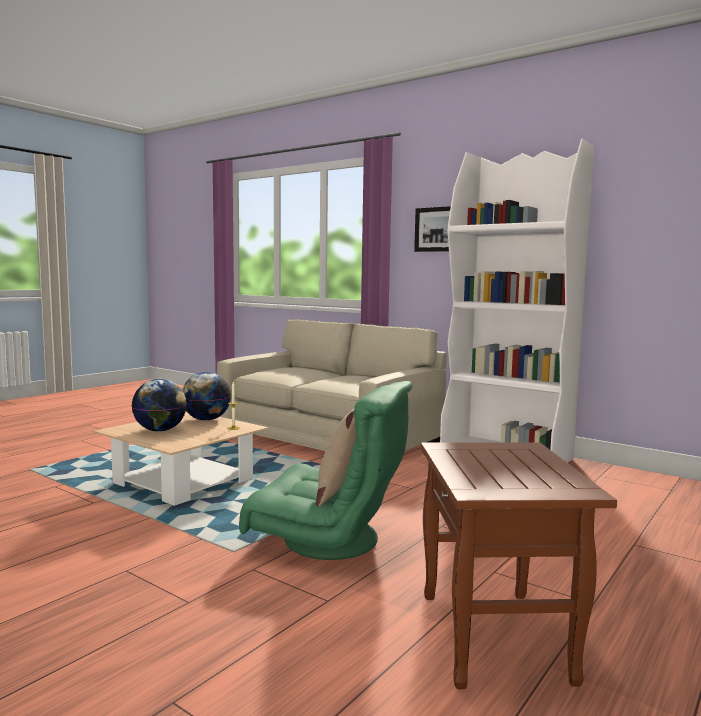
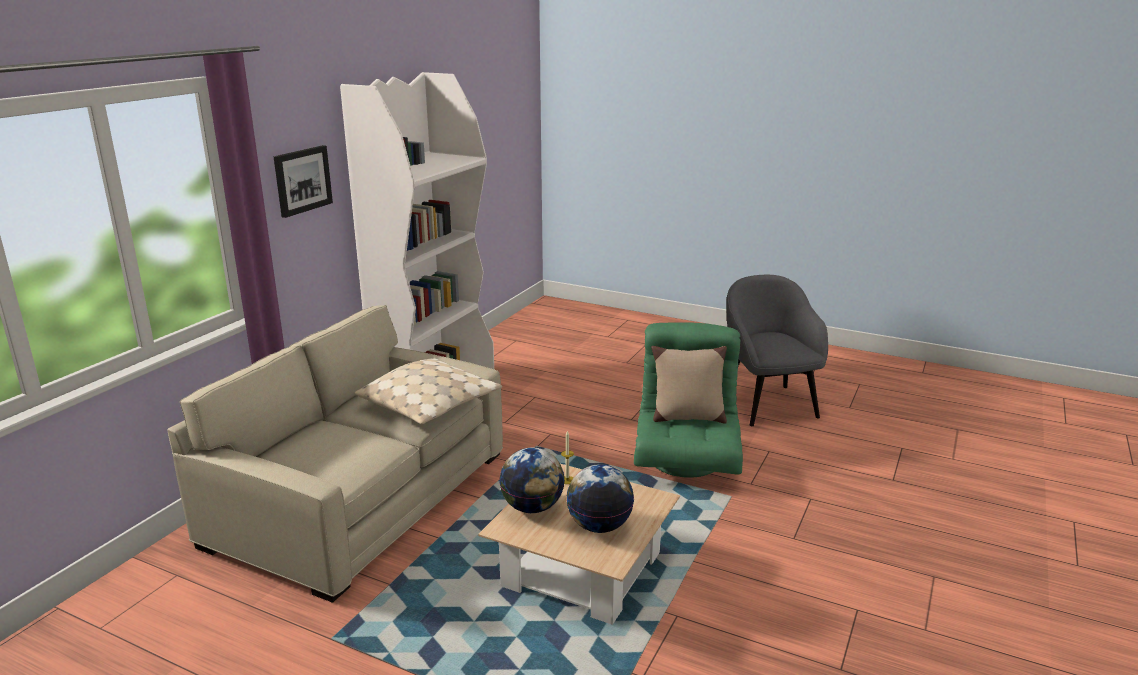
camera: 100 degrees left, 15 degrees up
(340, 383) = (431, 405): none -> beige pillow
(497, 639) = (768, 404): brown side table -> grey armchair

